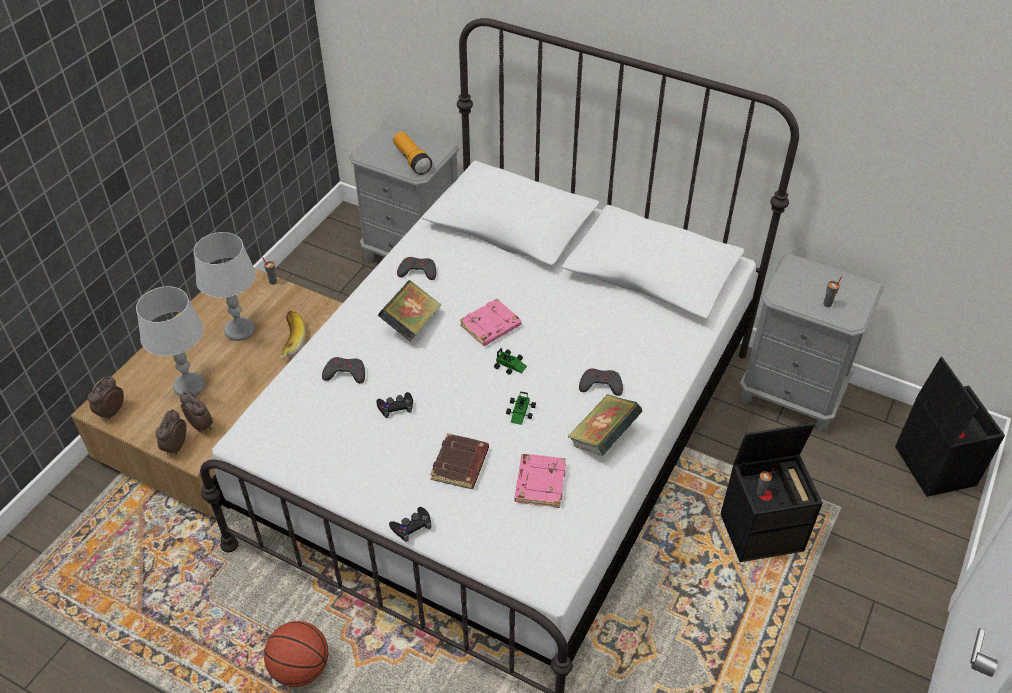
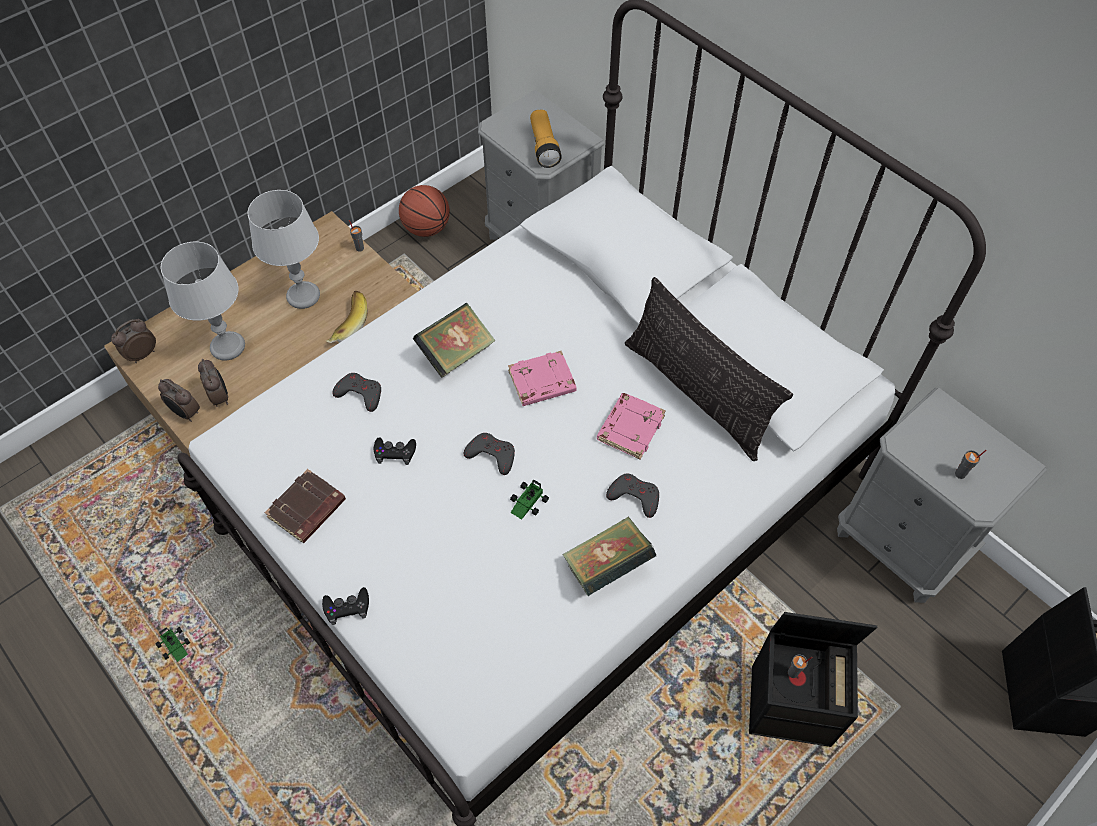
camera: 20 degrees right, 10 degrees up
(175, 447) = (186, 413): alarm clock -> alarm clock turned 90 degrees counterclockwise
(301, 668) = (238, 688): basketball -> basketball (427, 228)
(417, 271) = (491, 289): grey game controller -> grey game controller (491, 455)
(460, 465) = (433, 548): brown book -> brown book (307, 510)
(511, 365) = (544, 439): toy car -> toy car (175, 647)
(539, 483) = (509, 600): pink book -> pink book (630, 427)
(613, 303) = (696, 393): none -> pillow

